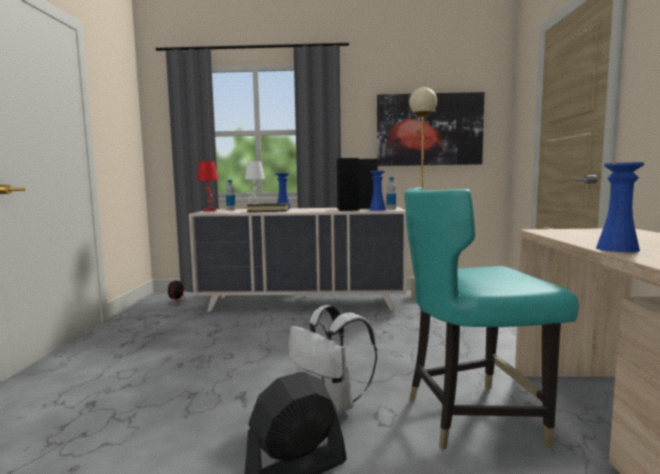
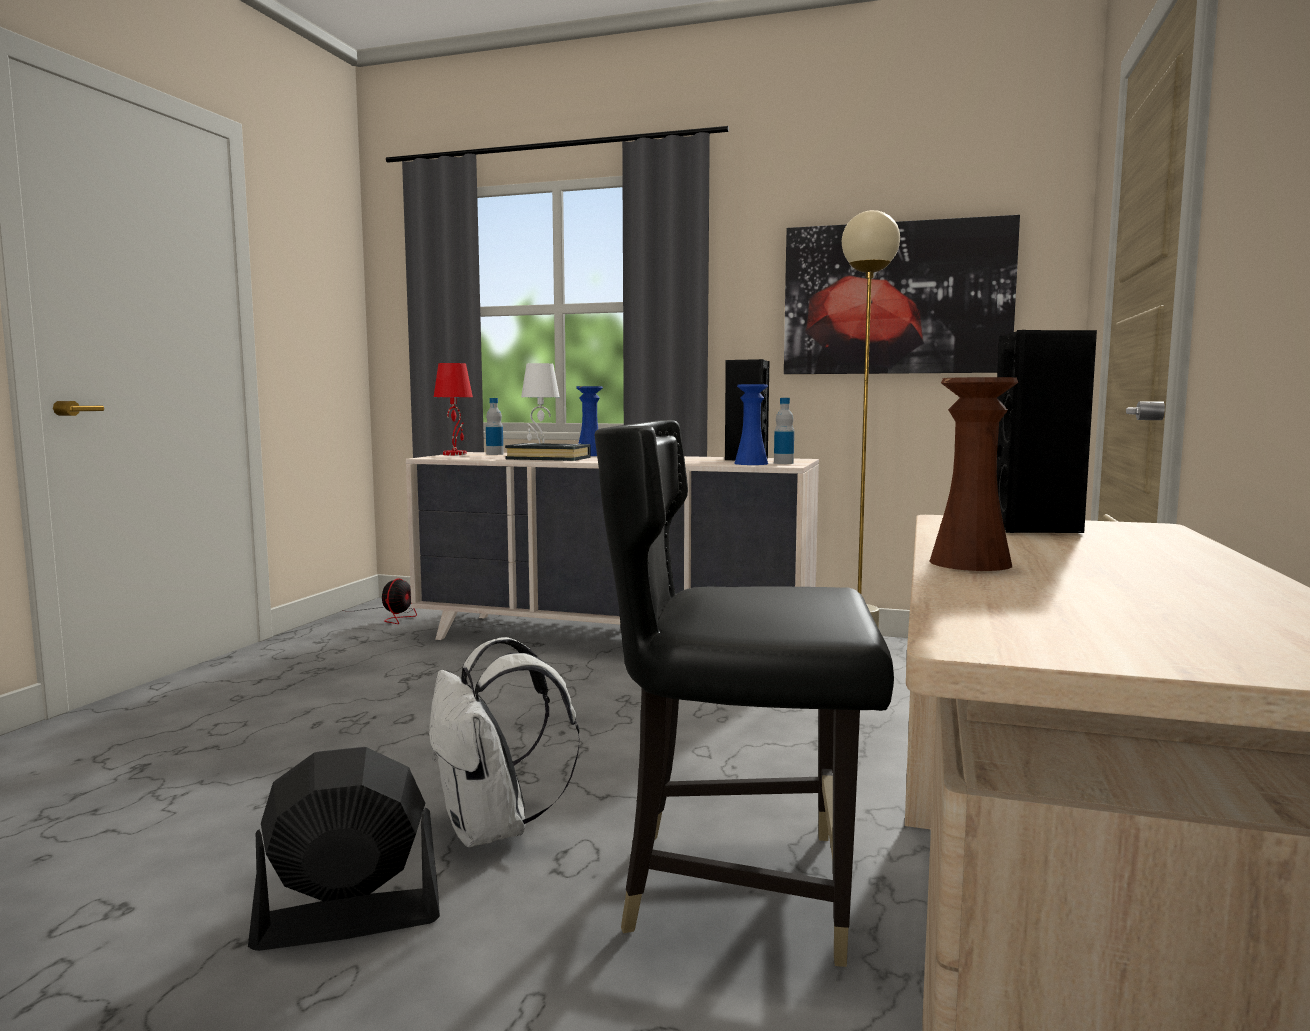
camera: 15 degrees right, 0 degrees up
(348, 210) = (696, 461): black speaker -> black speaker (1035, 528)
(472, 417) = (738, 886): turquoise chair -> black chair
(617, 249) = (970, 563): blue vase -> brown vase

